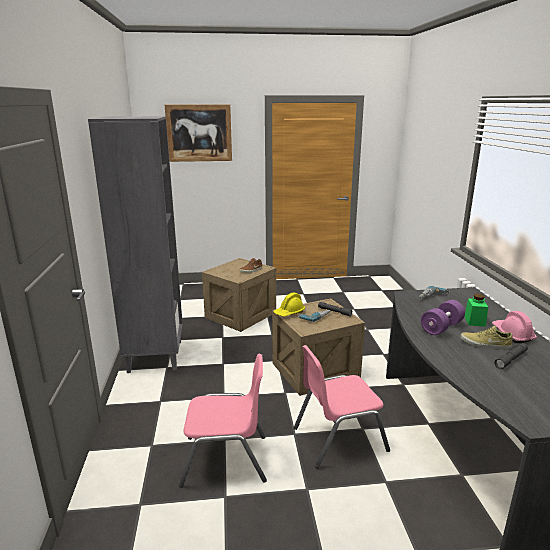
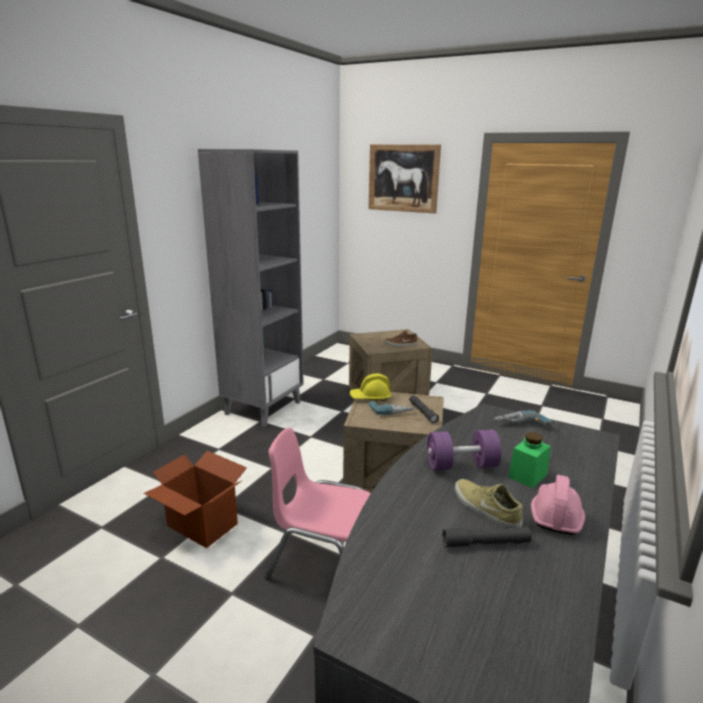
camera: 35 degrees right, 0 degrees up
(225, 460) = (202, 525): pink chair -> cardboard box

